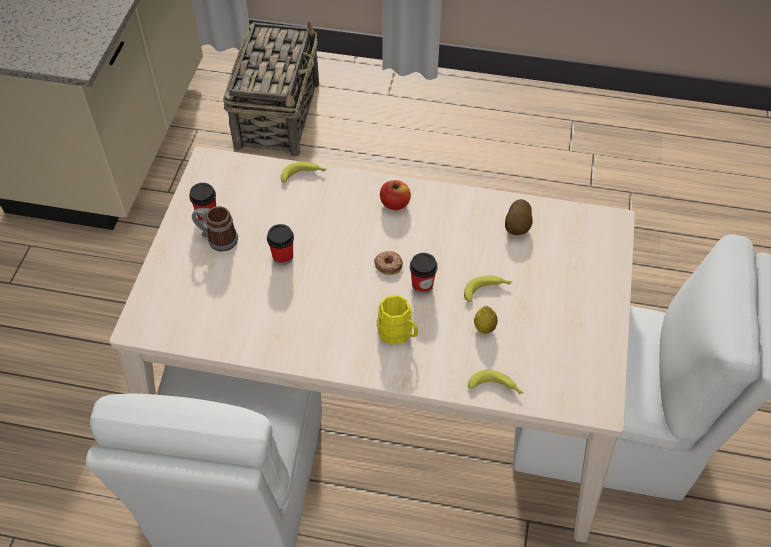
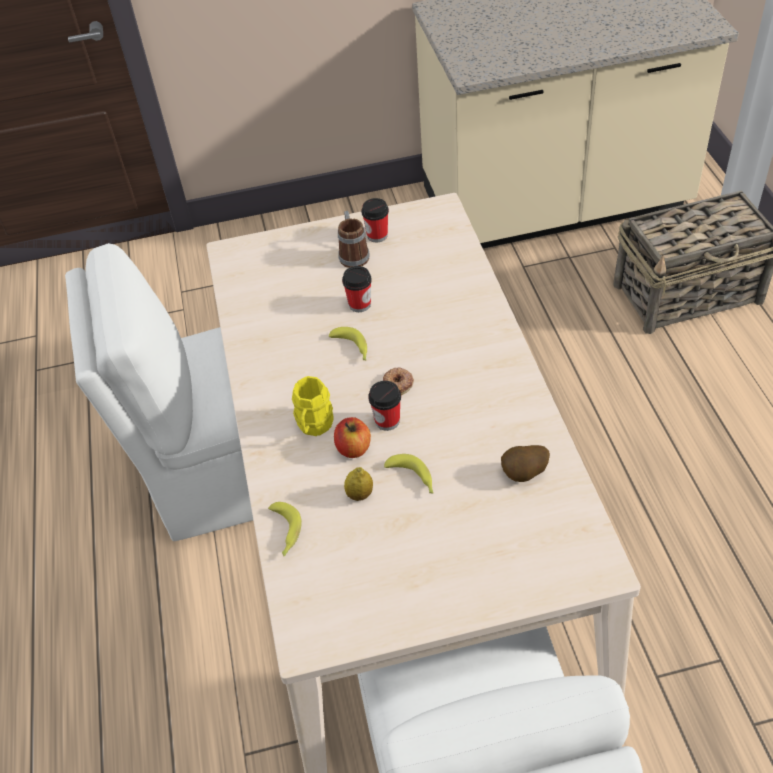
camera: 70 degrees right, 5 degrees down
(304, 175) = (473, 275): banana -> banana (352, 348)
(395, 203) = (485, 356): apple -> apple (353, 448)

